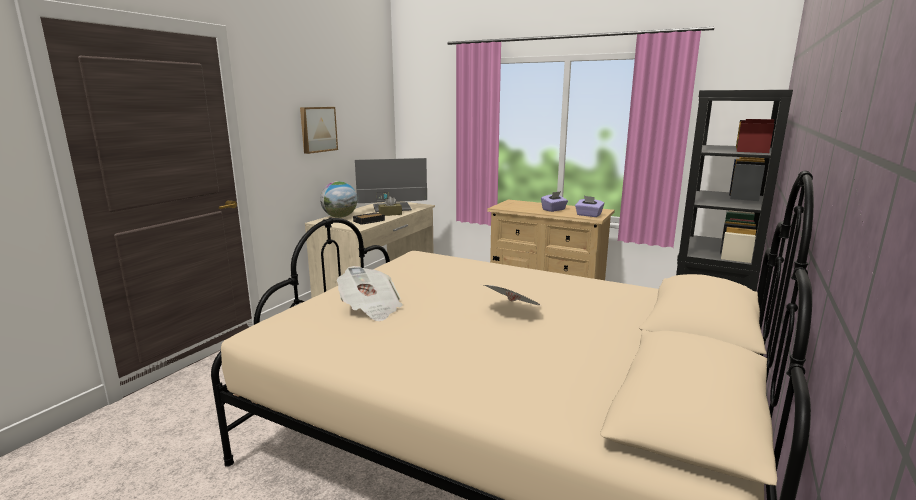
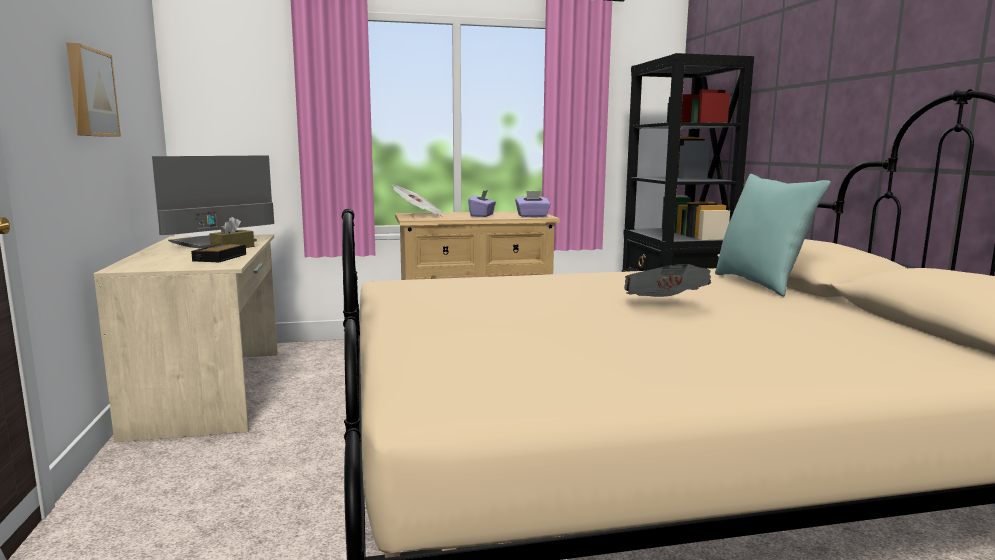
camera: 40 degrees left, 5 degrees down
(340, 217) = (148, 259): globe -> none
(370, 309) = (507, 340): newspaper -> newspaper (418, 215)
(645, 313) = (760, 284): none -> turquoise pillow

